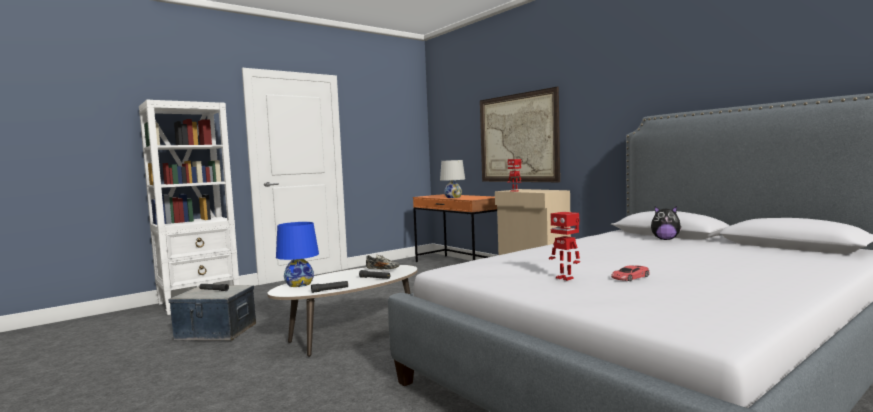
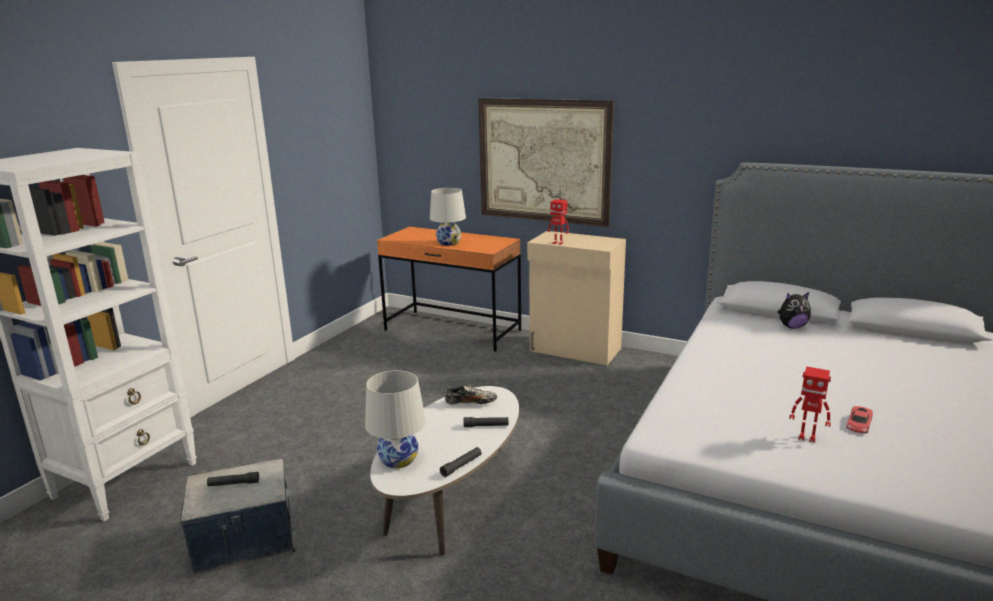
camera: 25 degrees left, 15 degrees up
(299, 284) = (398, 459): blue table lamp -> white table lamp

